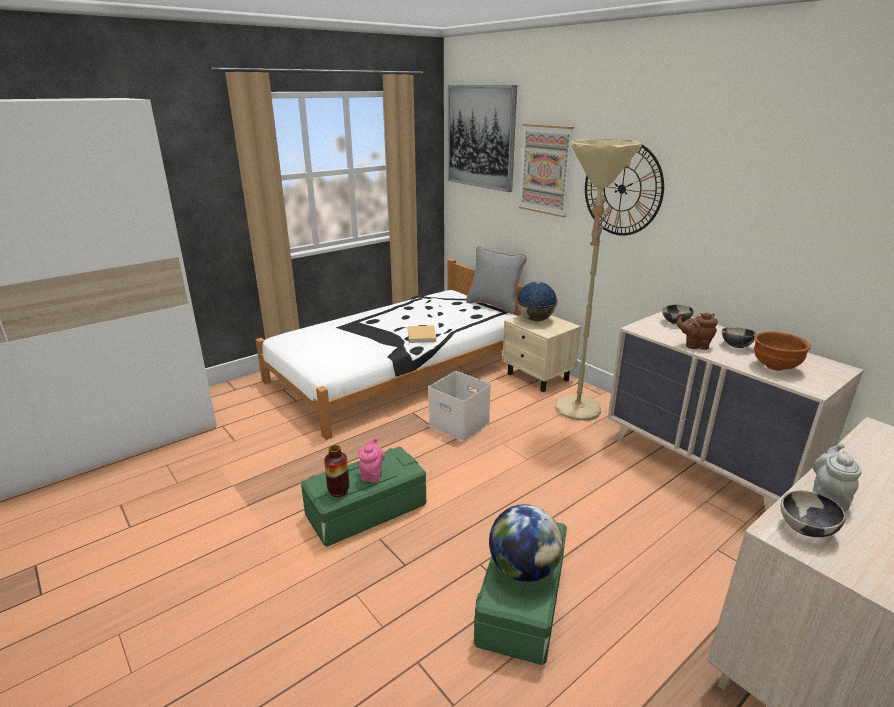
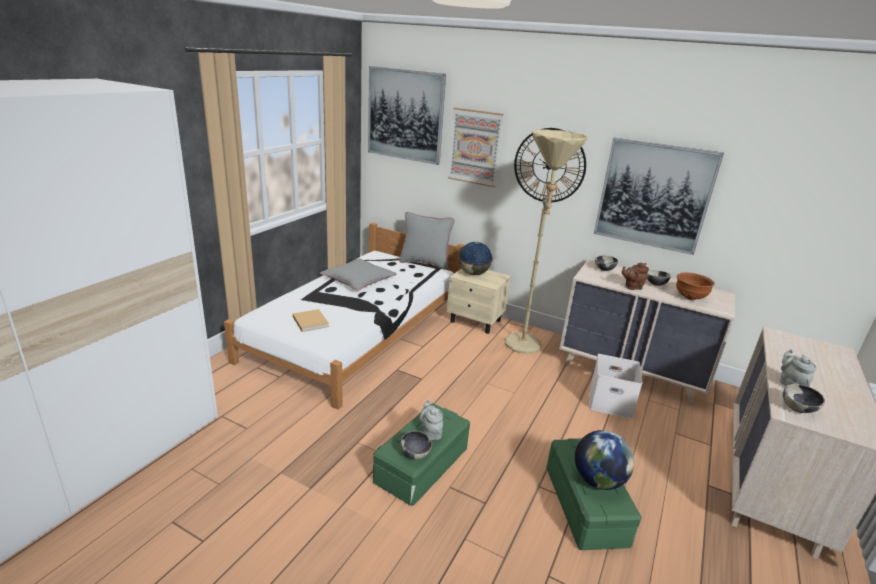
camera: 25 degrees left, 0 degrees up
(338, 491) = (415, 454): vase -> bowl
(372, 474) = (430, 432): pink teapot -> grey teapot
(408, 315) = (358, 279): none -> grey pillow
(421, 335) = (388, 298): beige book -> beige book (310, 321)
(460, 424) = (444, 373): white storage box -> white storage box (611, 402)
(748, 225) = (654, 195): none -> picture

